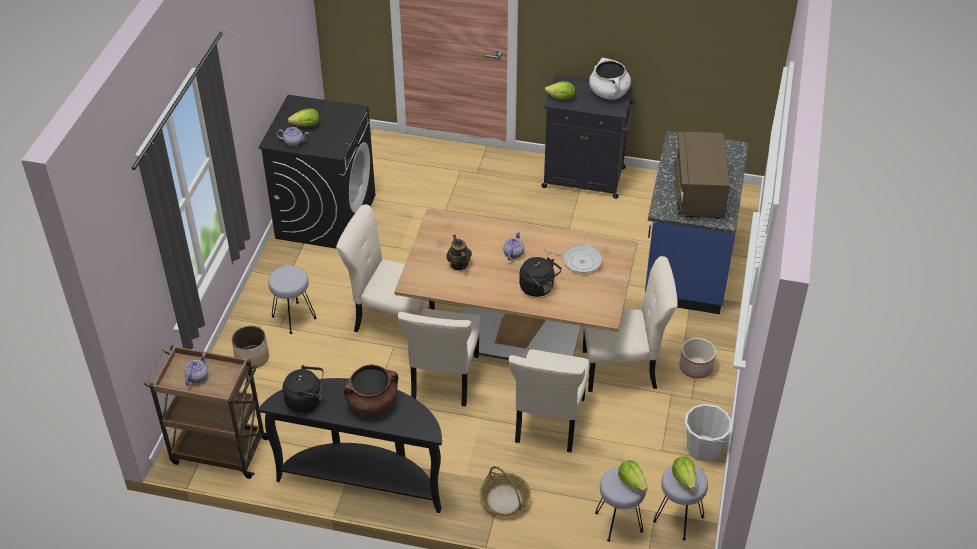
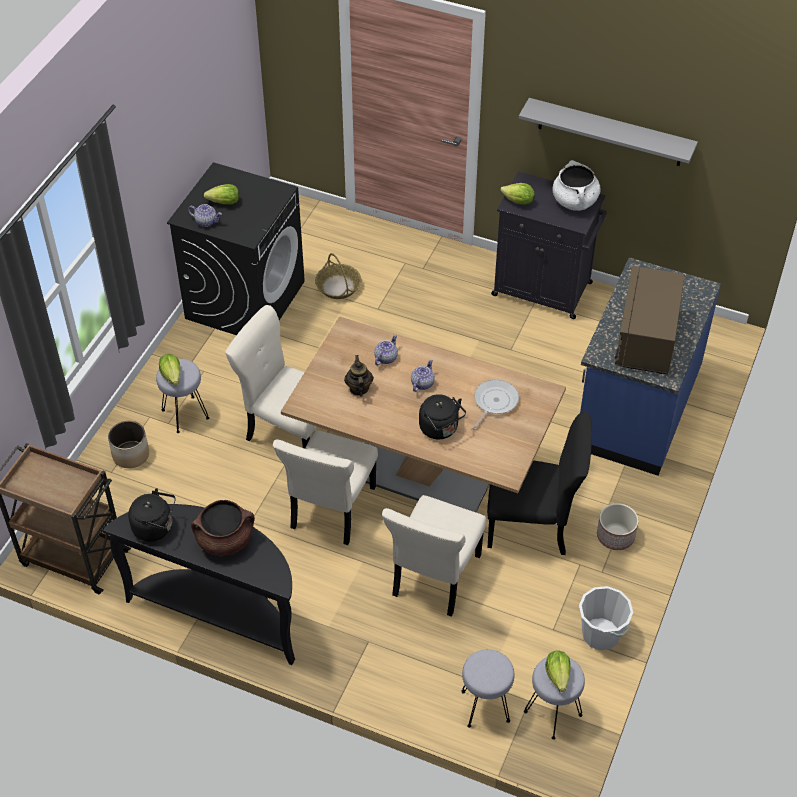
camera: 10 degrees right, 5 degrees up
(197, 377) = (46, 483): teapot -> teapot (385, 358)
(505, 499) = (366, 660): basket -> basket (338, 287)
(579, 261) = (494, 402): frying pan -> frying pan turned 90 degrees counterclockwise
(623, 369) = (532, 527): beige chair -> black chair
(632, 482) = (498, 670): lettuce -> lettuce (172, 375)
(634, 28) = (610, 132): none -> grey shelf

